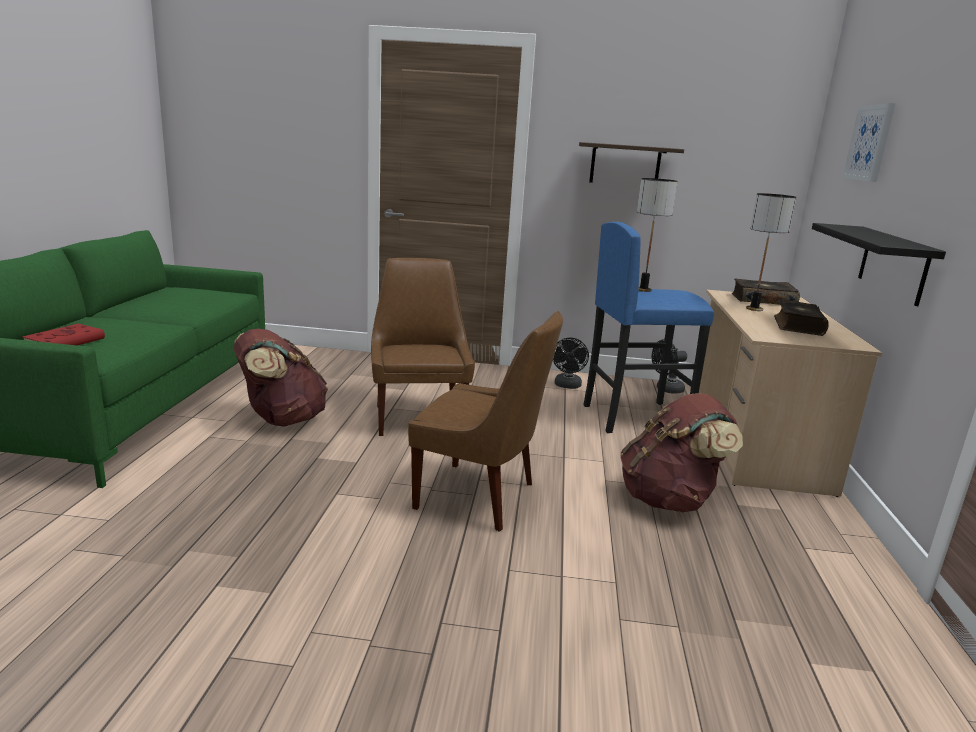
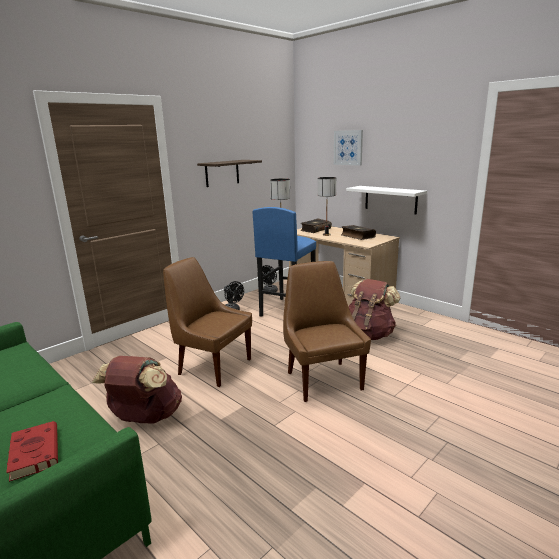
camera: 50 degrees left, 0 degrees up
(480, 497) = (323, 379): brown chair -> brown chair turned 75 degrees counterclockwise
(893, 264) = (390, 199): black shelf -> white shelf

